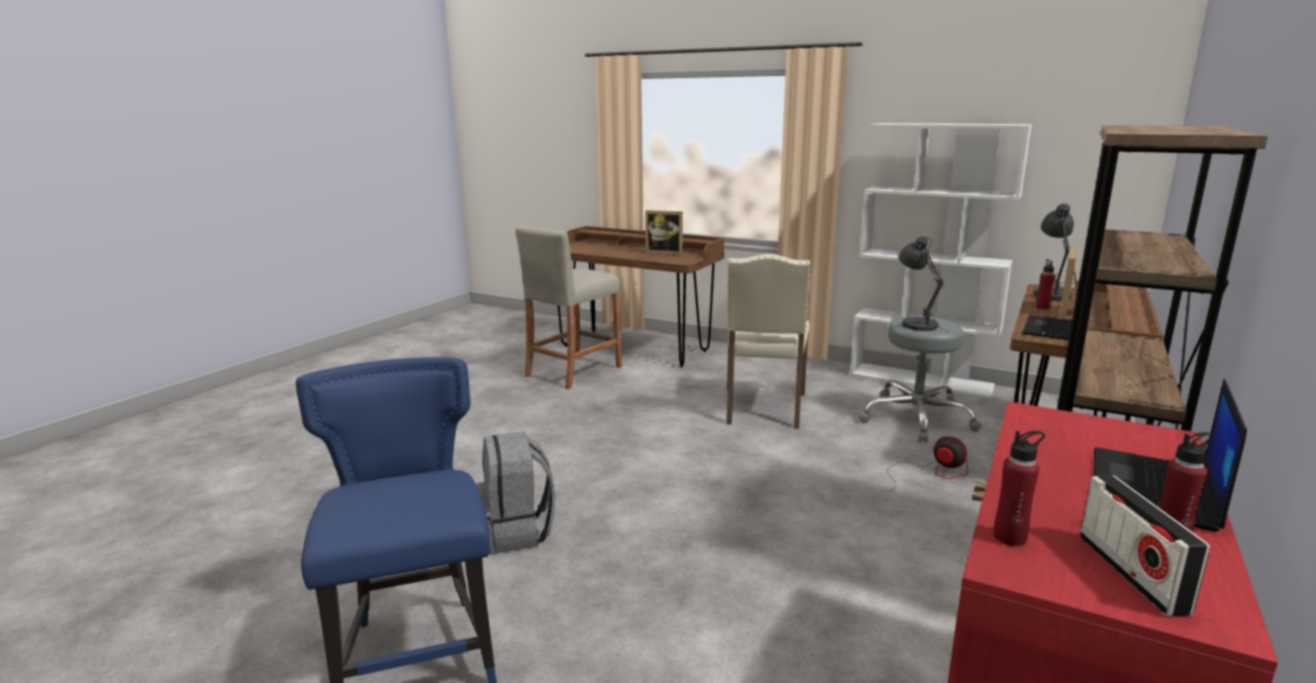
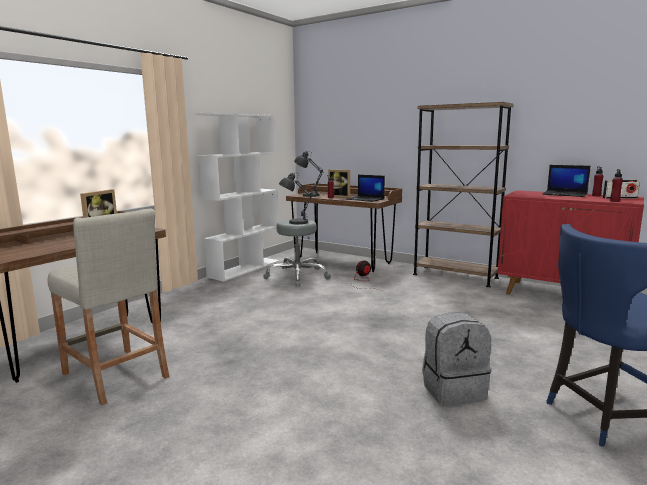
camera: 85 degrees left, 5 degrees down
(764, 409) = (266, 306): beige chair -> none

